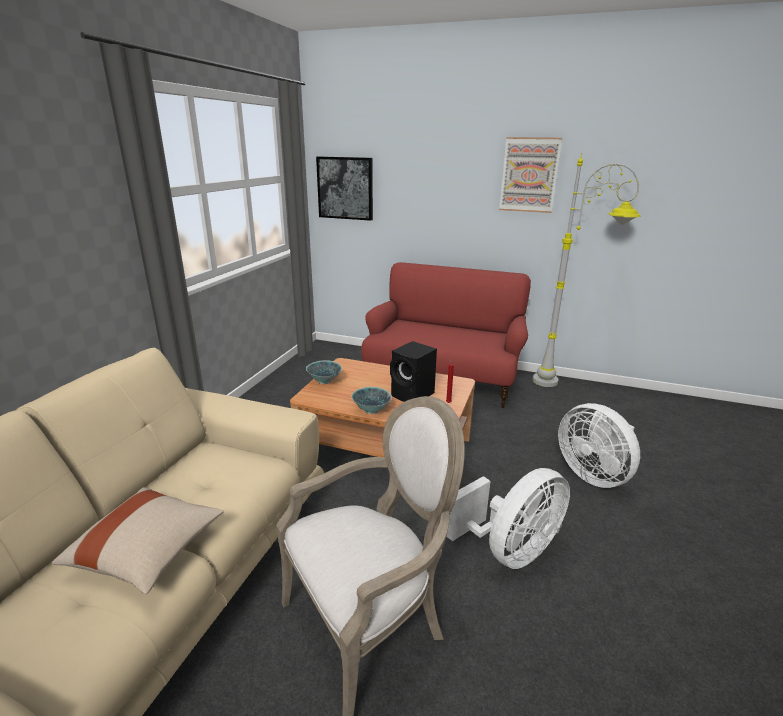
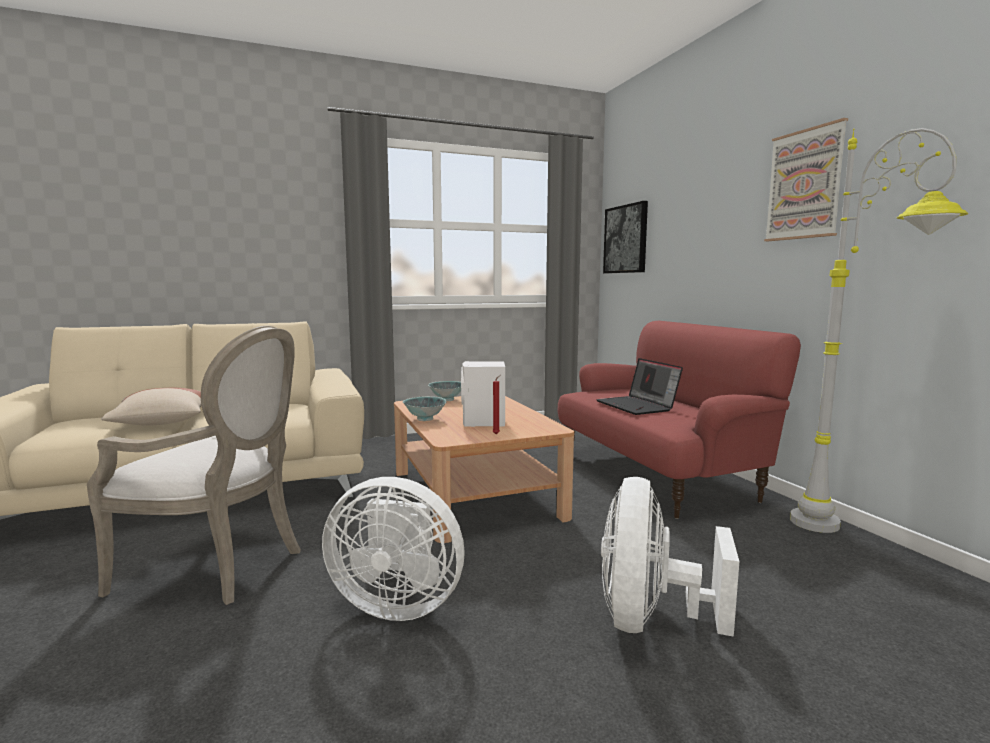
camera: 50 degrees right, 15 degrees down
(413, 395) = (484, 422): black speaker -> white speaker
(442, 339) = (638, 406): none -> laptop

